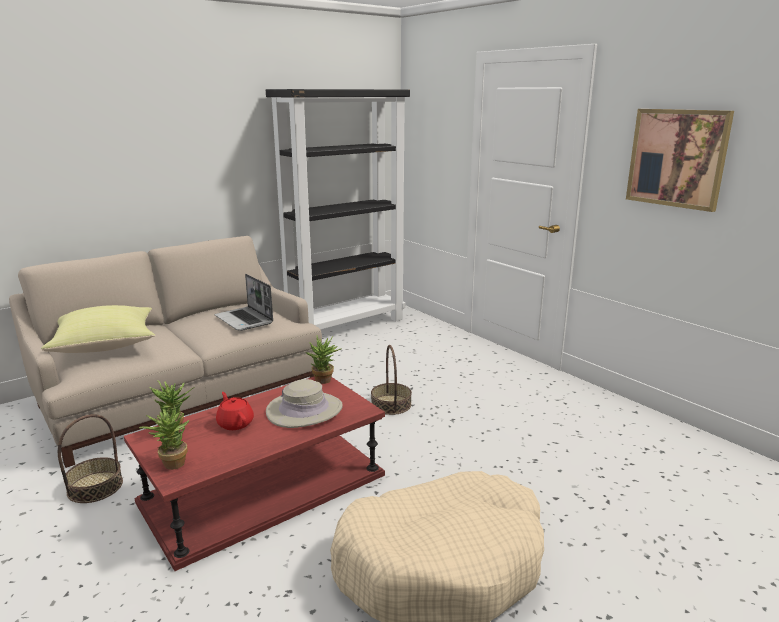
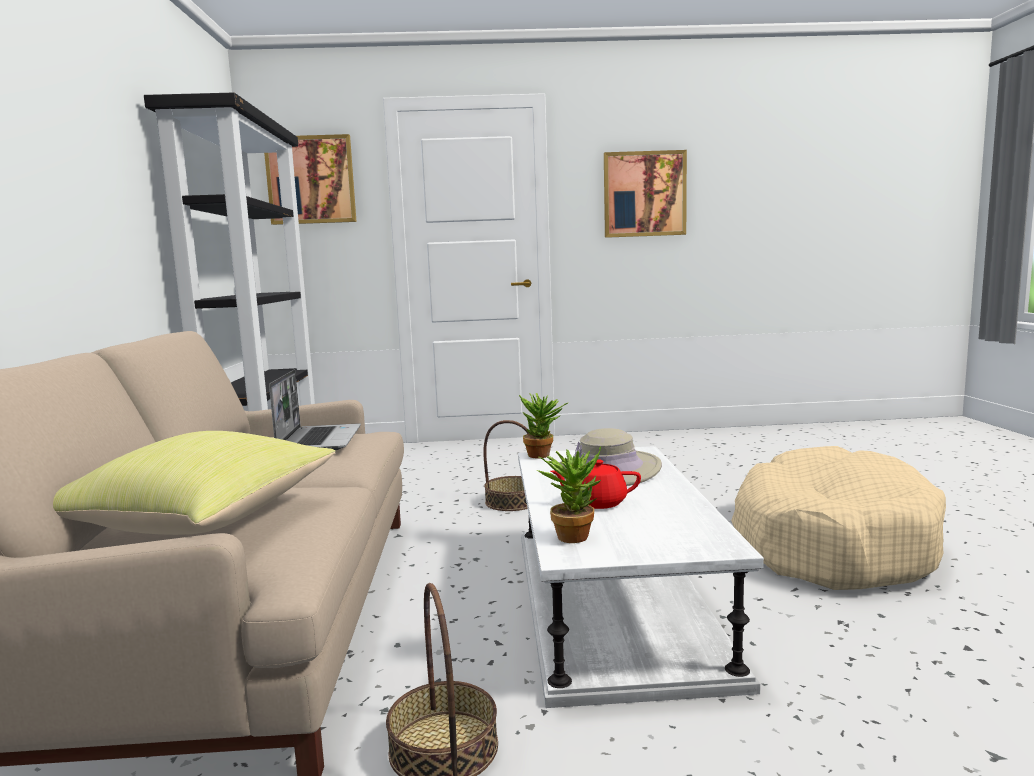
camera: 55 degrees left, 10 degrees down
(171, 462) = (672, 545): potted plant -> none
(245, 320) = (319, 440): laptop -> laptop turned 90 degrees counterclockwise
(265, 488) = (612, 599): red coffee table -> white coffee table
(432, 118) = (311, 180): none -> picture

